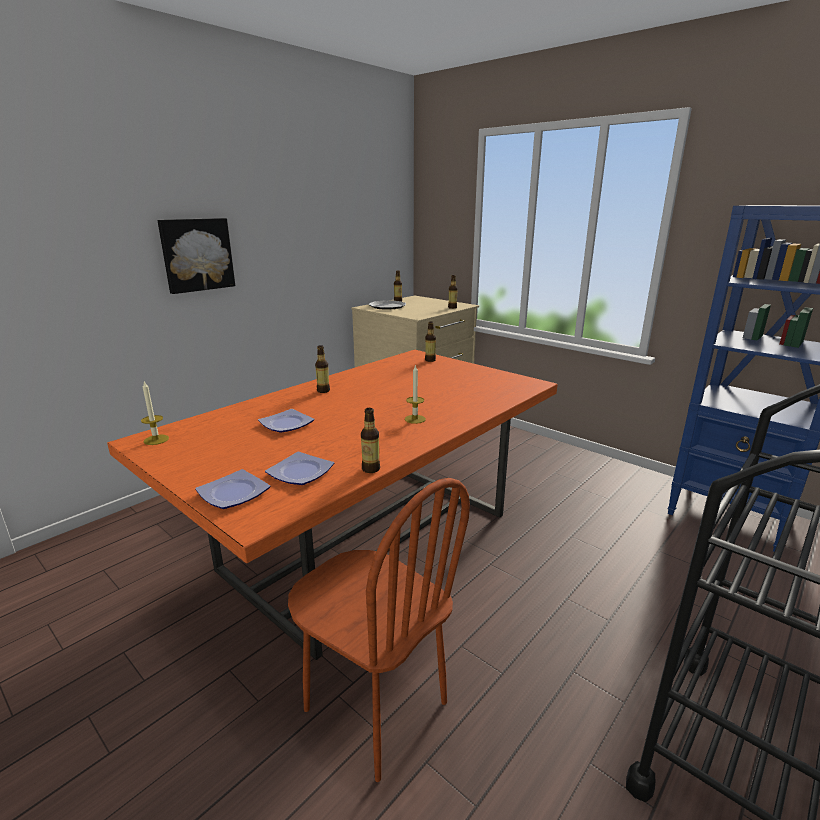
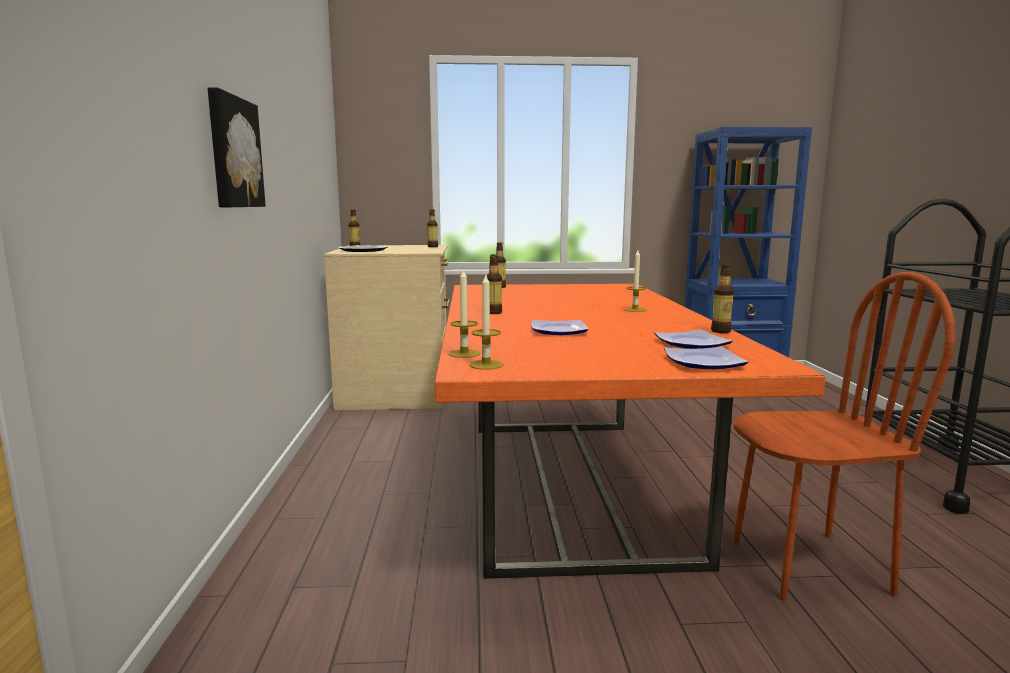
camera: 45 degrees left, 10 degrees down
(181, 426) = (464, 354): none -> candle

